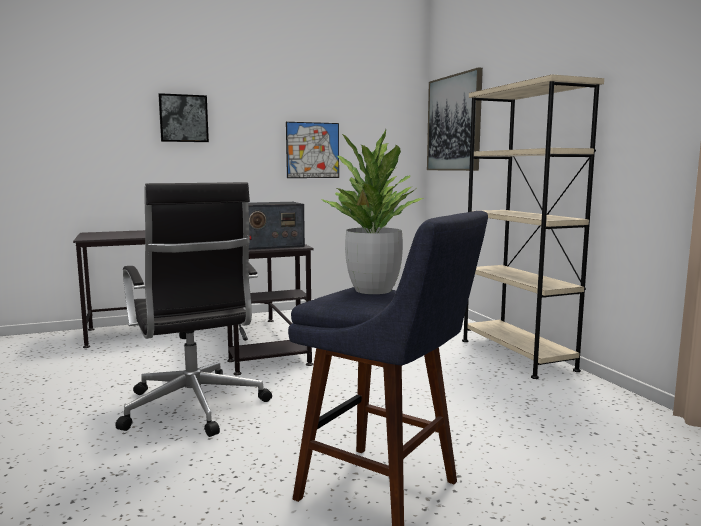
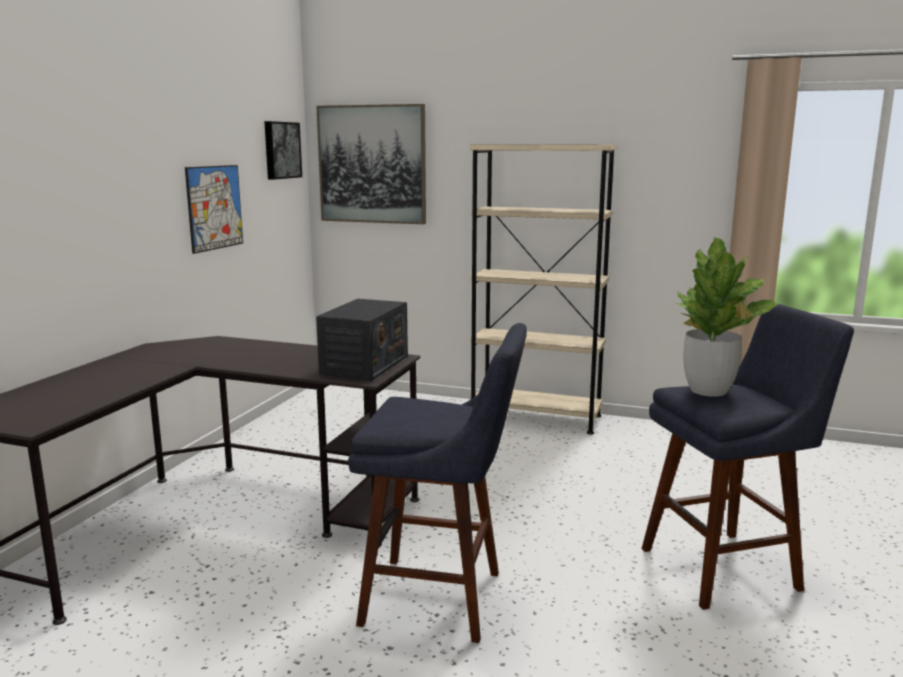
camera: 50 degrees left, 5 degrees up
(183, 118) = (62, 172): picture -> picture (281, 150)
(194, 408) = (442, 599): black office chair -> blue stool

